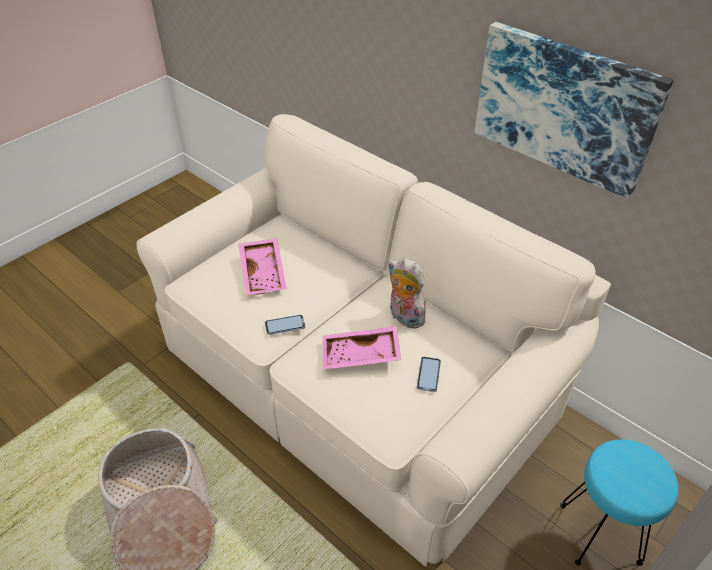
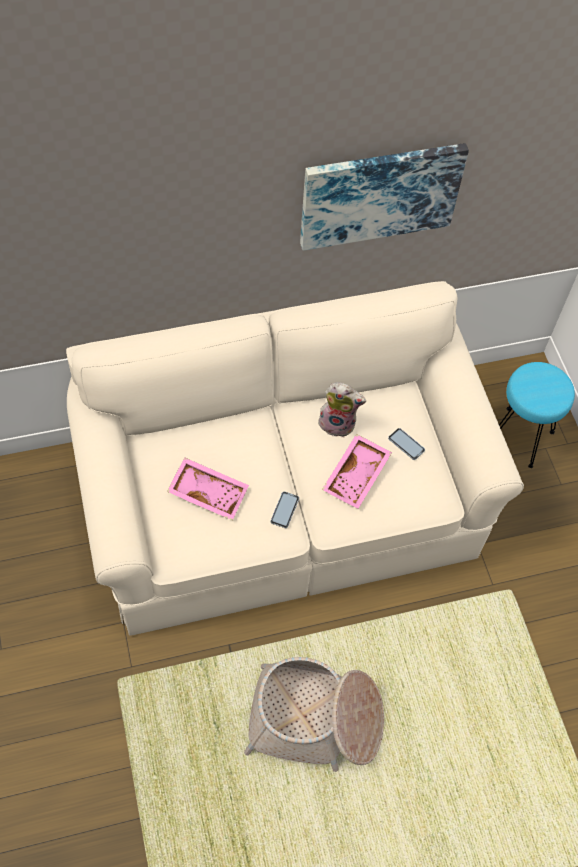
camera: 60 degrees left, 15 degrees up
(404, 317) = (338, 423): plush toy -> plush toy turned 150 degrees counterclockwise

